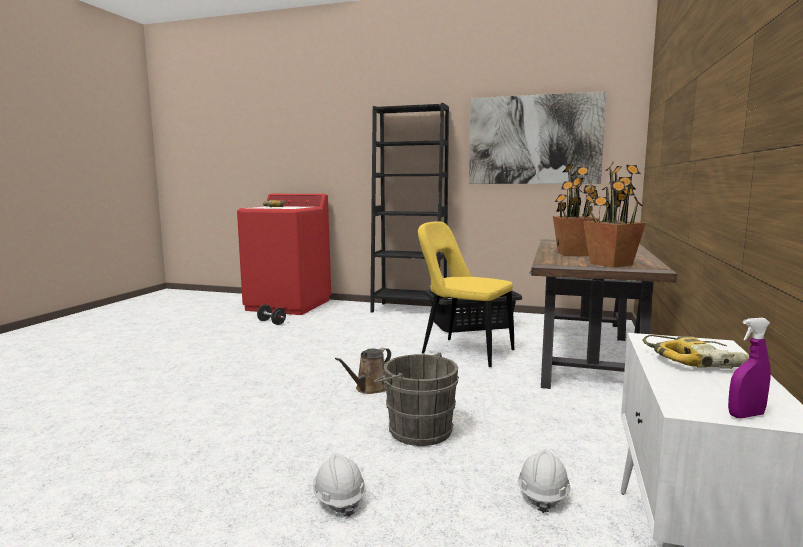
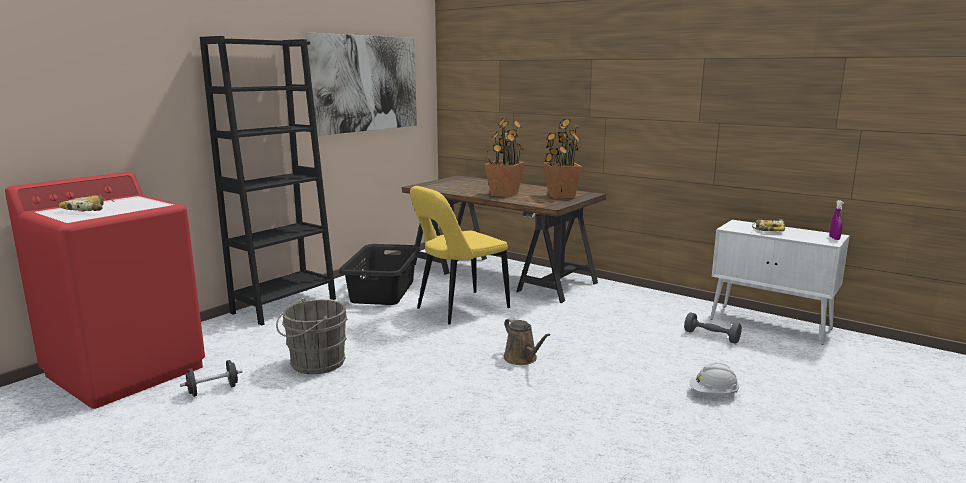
camera: 70 degrees left, 5 degrees up
(416, 429) = (615, 354): grey bucket -> grey bucket (314, 363)
(543, 495) = (711, 336): white hard hat -> grey dumbbell

